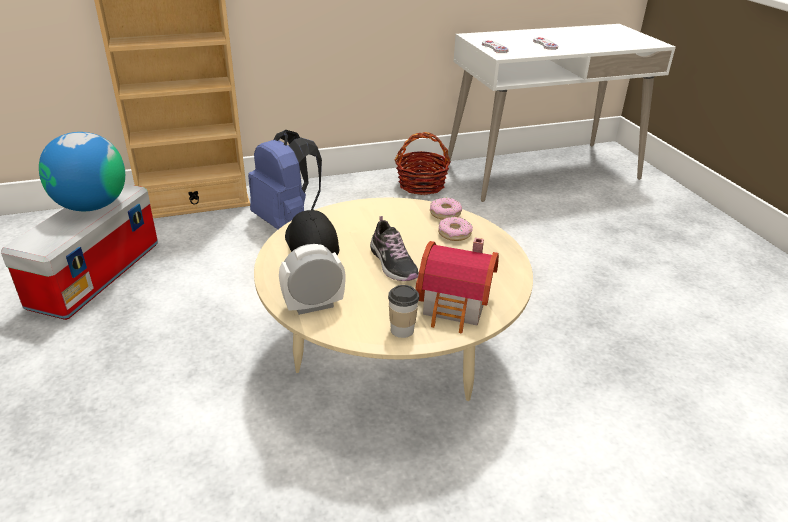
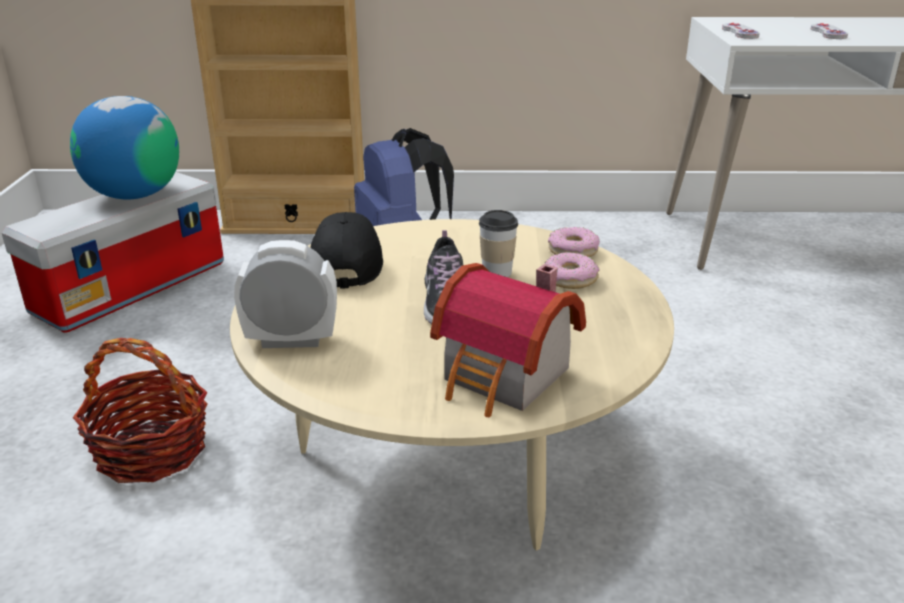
camera: 20 degrees right, 5 degrees down
(402, 330) = (396, 396): cup -> cup (497, 272)
(421, 185) = (615, 237): basket -> basket (152, 450)

